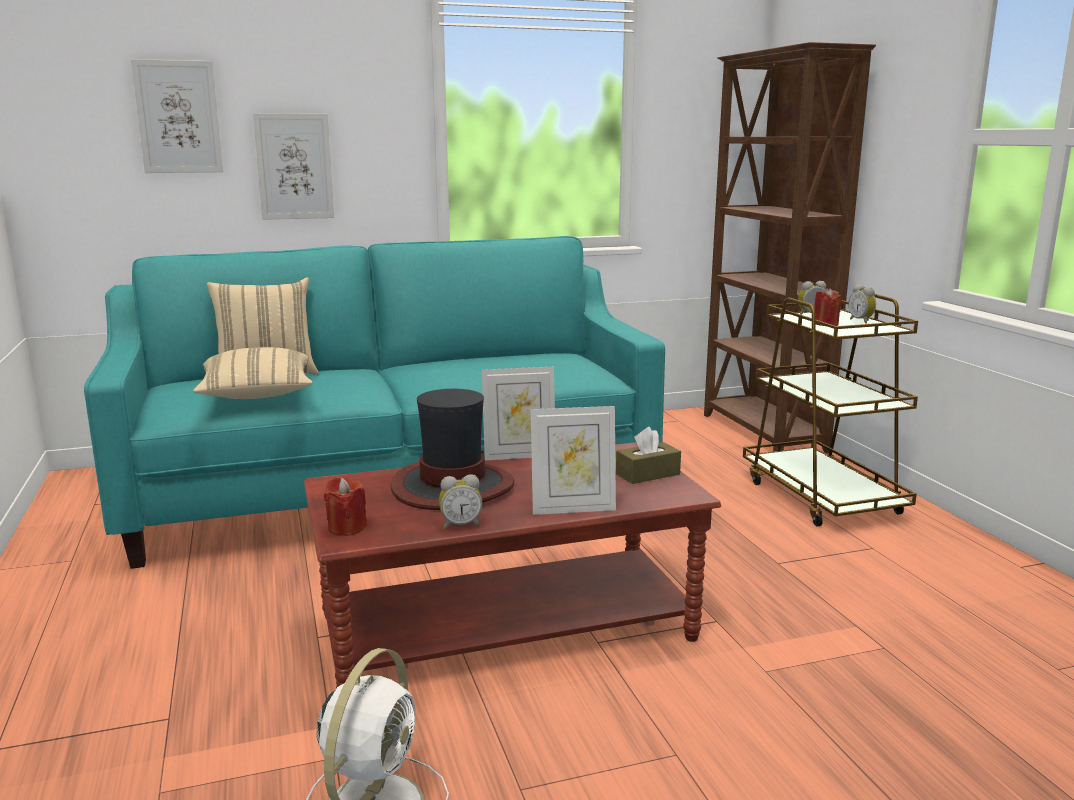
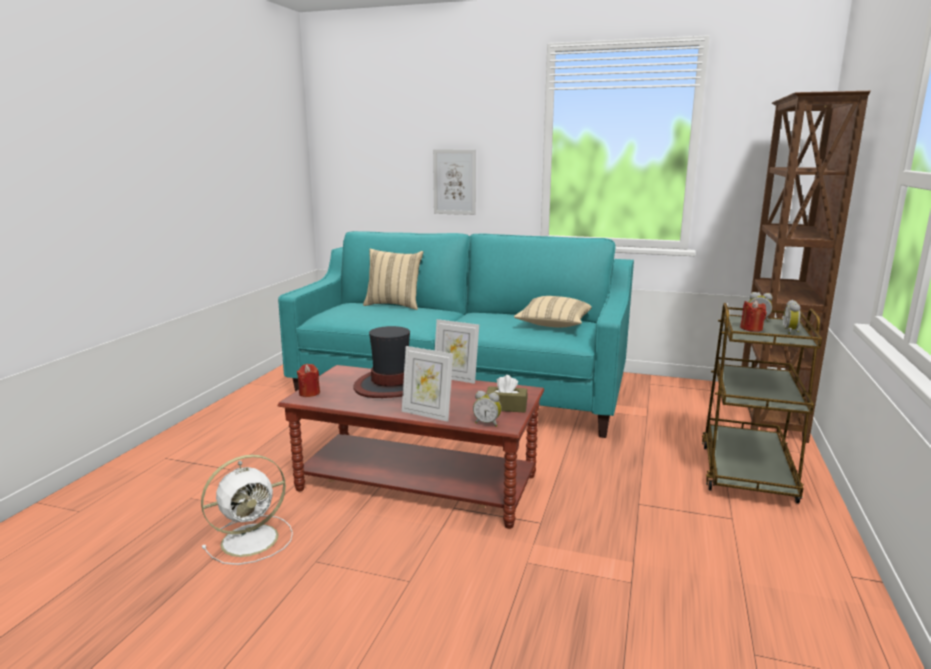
camera: 35 degrees right, 0 degrees up
(178, 117) = (394, 152): picture -> none
(257, 395) = (367, 316): beige pillow -> beige pillow (553, 325)
(460, 525) = (358, 406): alarm clock -> alarm clock (487, 423)

